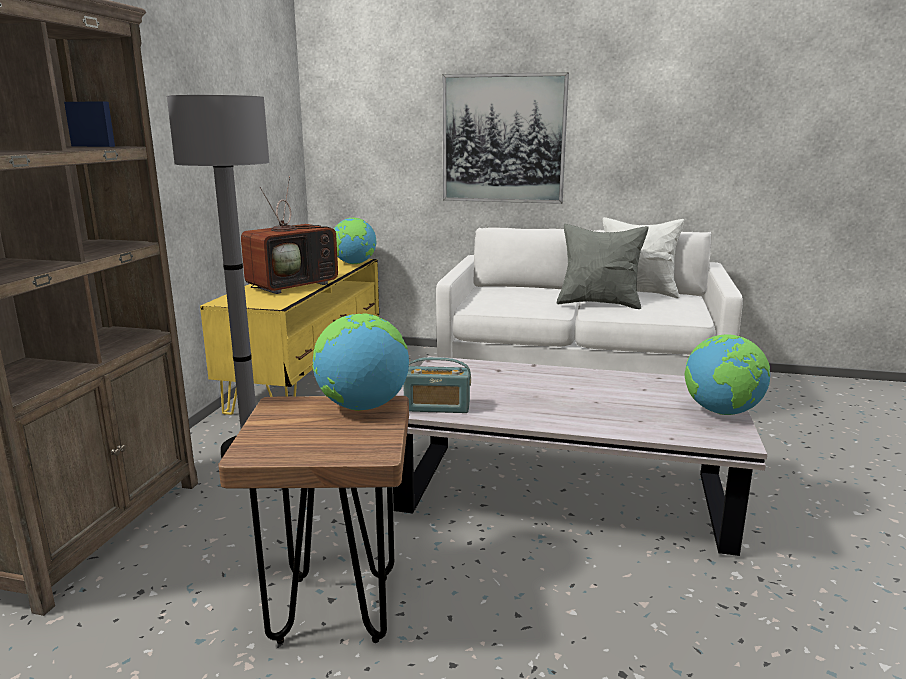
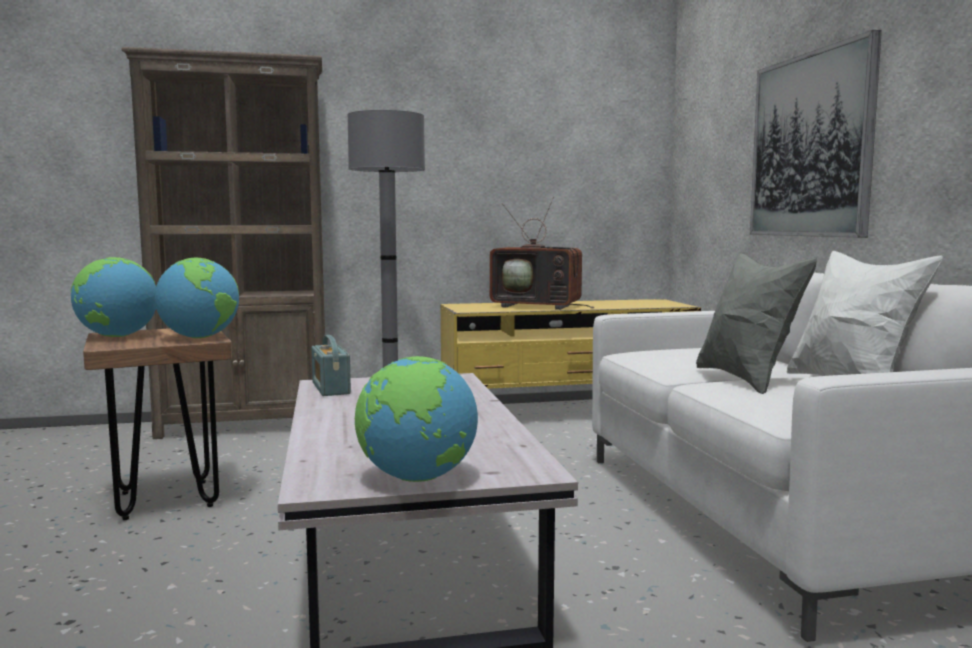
camera: 65 degrees right, 10 degrees down
(354, 263) = (660, 306): globe -> globe (117, 336)

